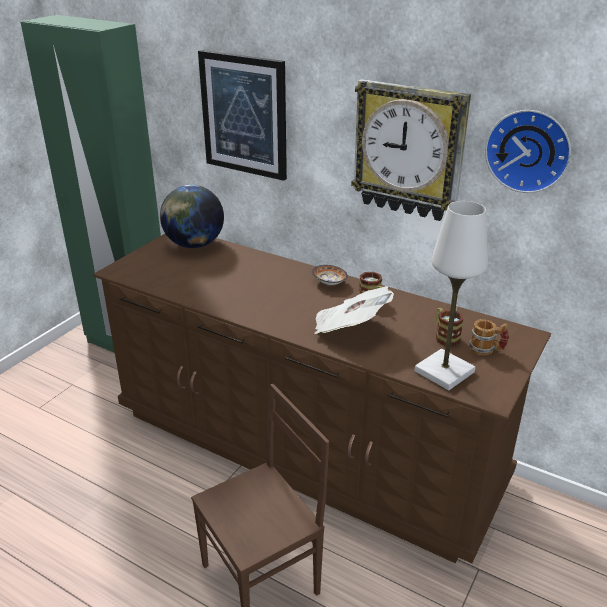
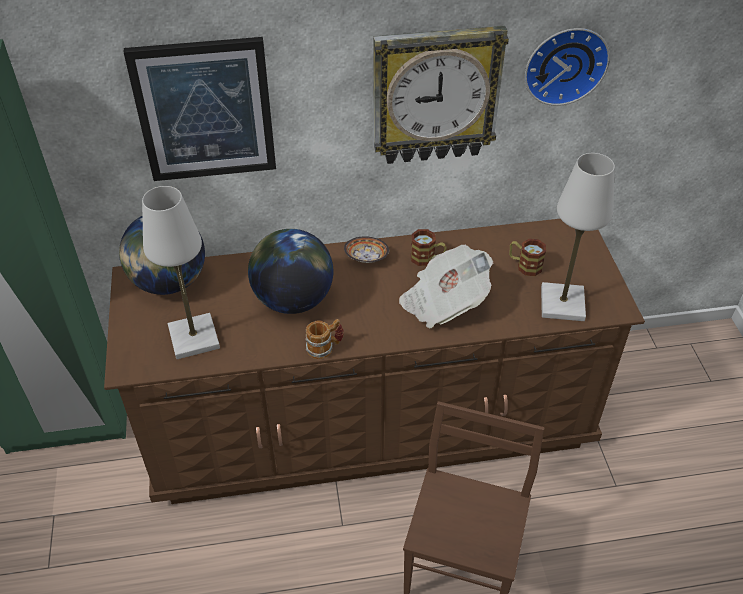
camera: 40 degrees left, 15 degrees up
(168, 274) = (194, 338): none -> white table lamp
(251, 282) = (293, 299): none -> globe
(487, 349) = (567, 261): mug -> mug (325, 348)

